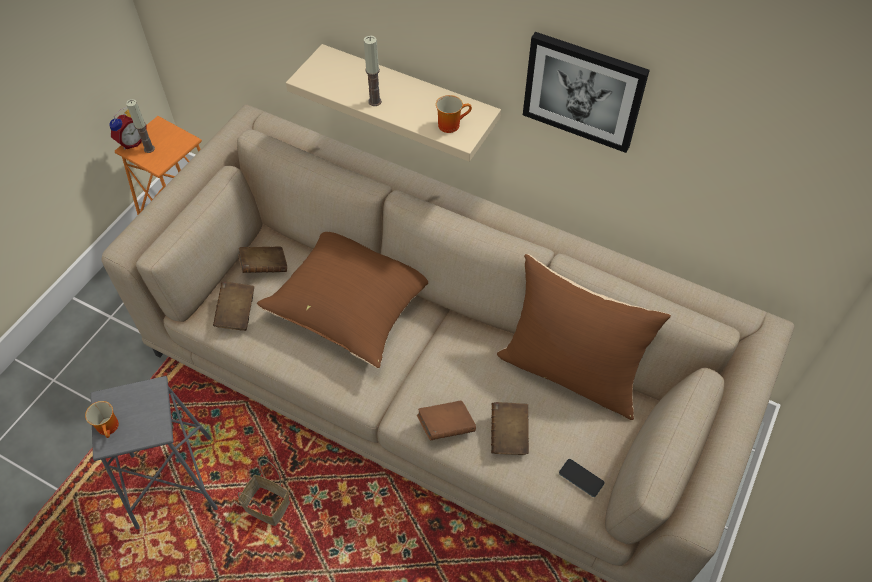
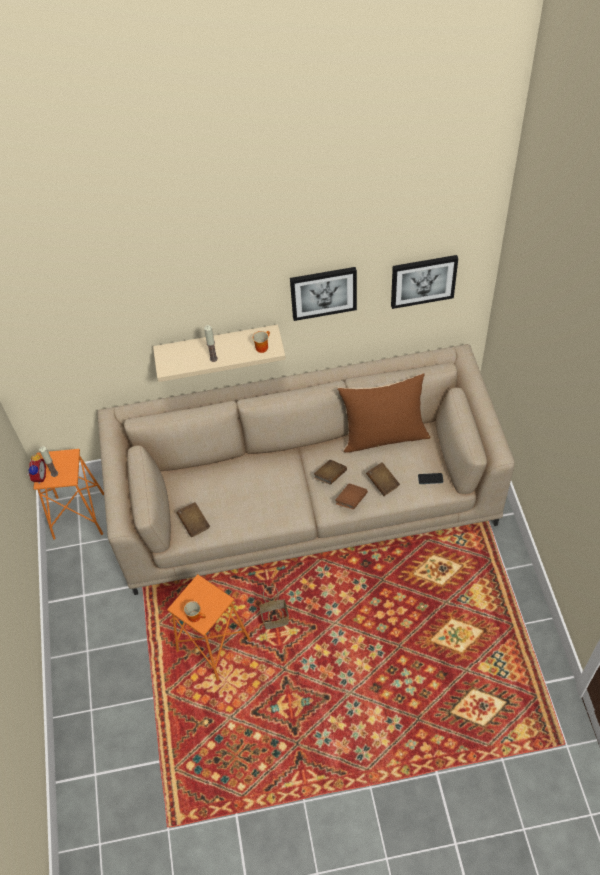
camera: 35 degrees left, 0 degrees up
(174, 481) = (214, 645): grey stool -> orange stool
(264, 267) = (184, 492): brown book -> brown book (330, 476)
(353, 306) = (251, 478): brown pillow -> none
(760, 164) = (423, 280): none -> picture

